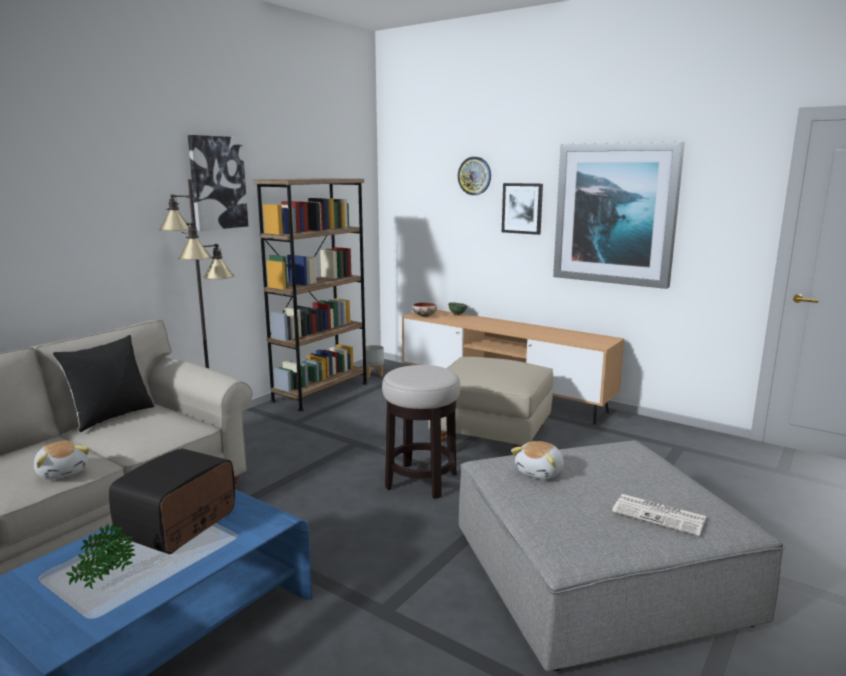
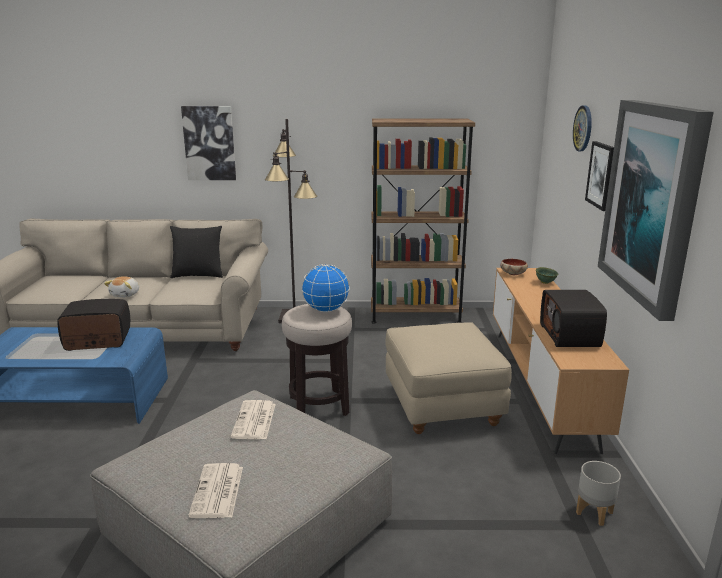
camera: 55 degrees right, 5 degrees up
(103, 580) = (36, 347): potted plant -> none
(217, 183) = (336, 120): picture -> picture (209, 143)
(374, 374) = (483, 318): grey planter -> grey planter (594, 513)
(424, 369) = (325, 310): none -> globe
(540, 472) = (254, 421): plush toy -> newspaper
(558, 334) = (571, 335): none -> radio

